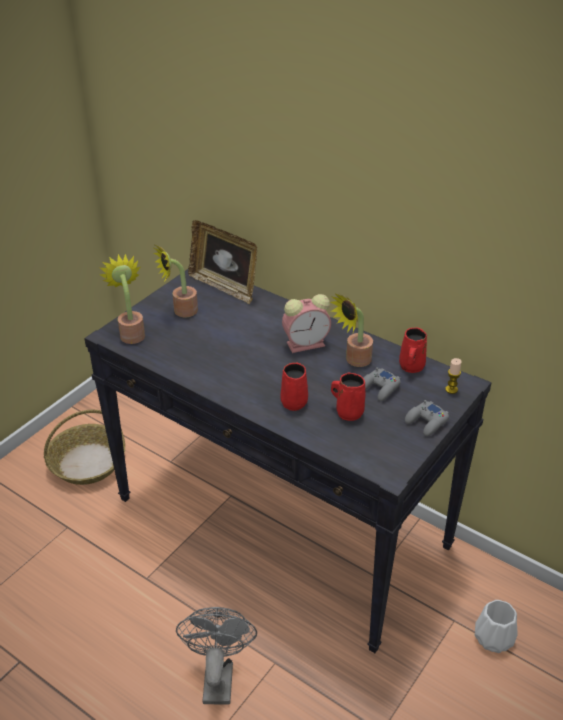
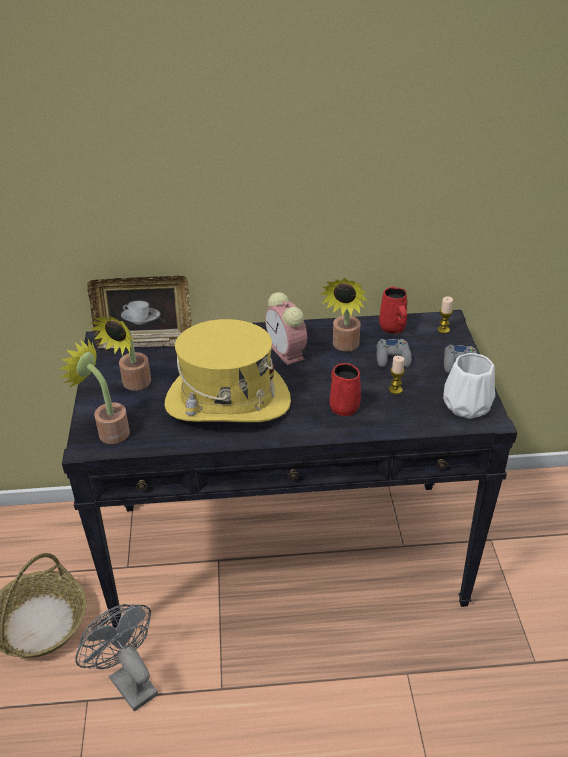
camera: 40 degrees left, 0 degrees up
(217, 676) = (376, 722): grey fan -> grey fan (128, 681)
(223, 355) = (227, 402): none -> yellow hat
(307, 343) = (288, 353): alarm clock -> alarm clock turned 120 degrees clockwise
(348, 412) = (395, 390): red mug -> candle
(493, 637) = (526, 533): white vase -> white vase (465, 405)

